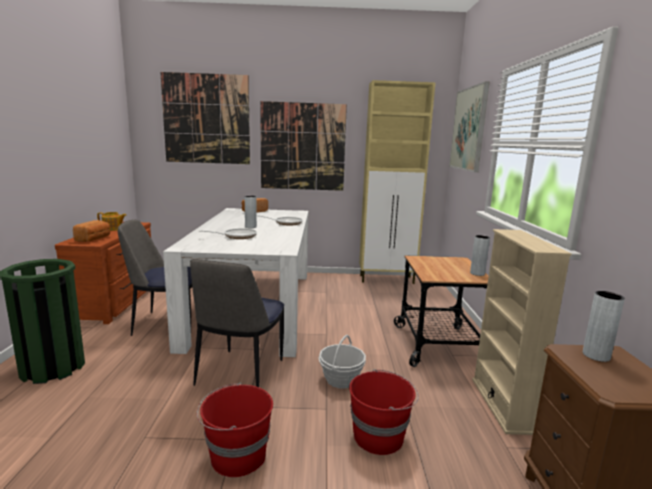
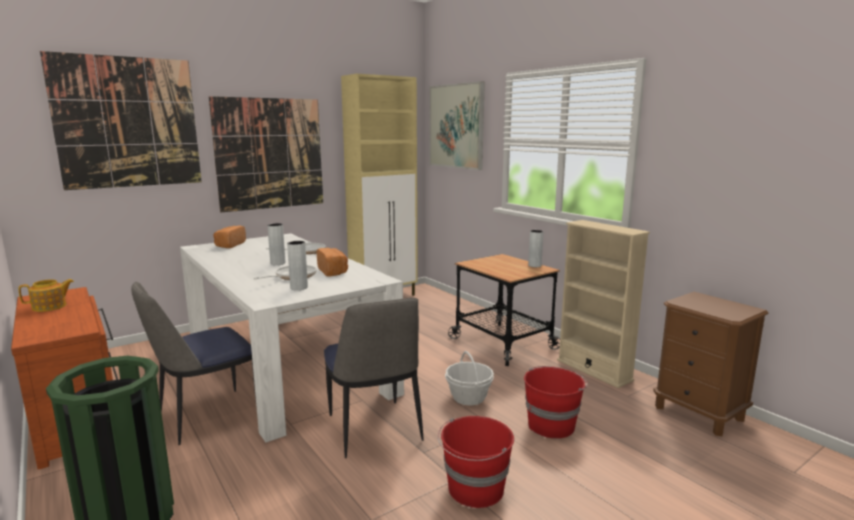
camera: 35 degrees left, 0 degrees up
(94, 239) = (61, 325): bread -> bread (333, 271)
(596, 355) = (695, 300): grey vase -> grey vase (299, 288)

